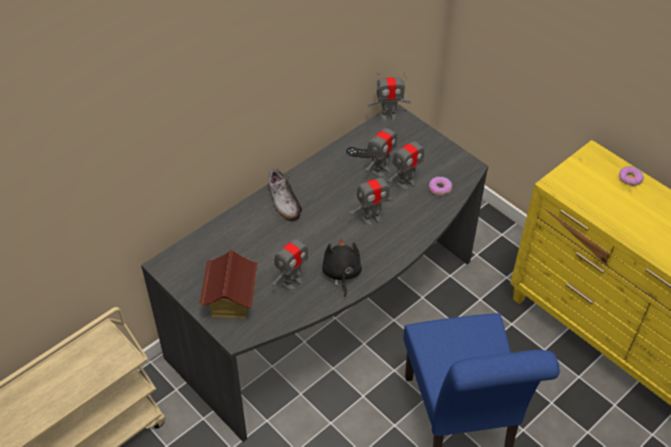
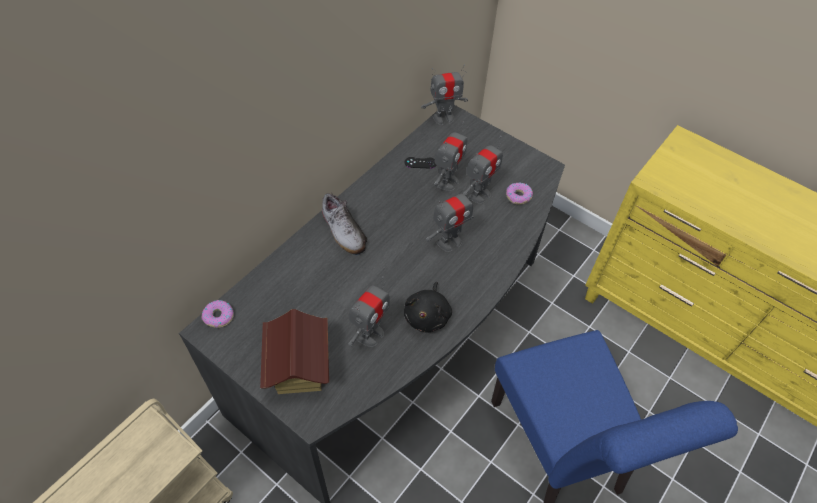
camera: 10 degrees left, 5 degrees up
(341, 274) = (427, 315): black plush toy -> black plush toy turned 150 degrees counterclockwise
(630, 179) = (732, 166): donut -> donut (218, 316)

